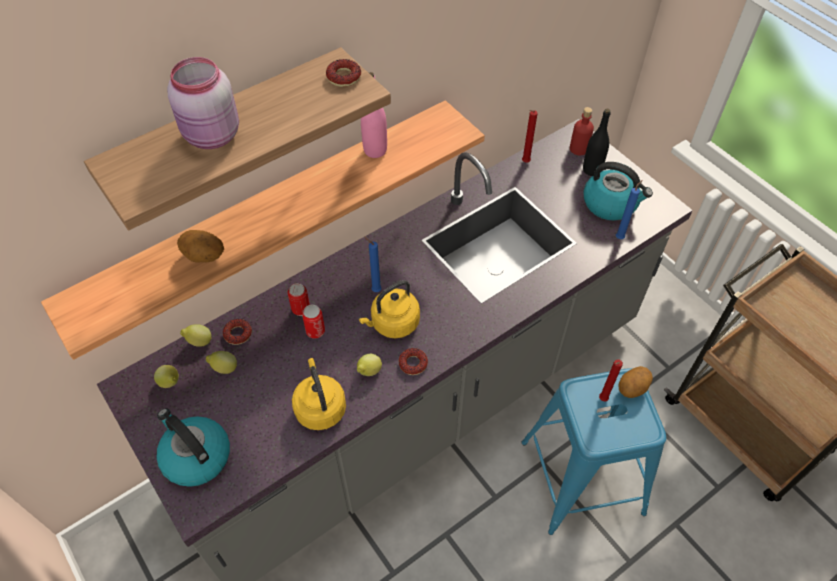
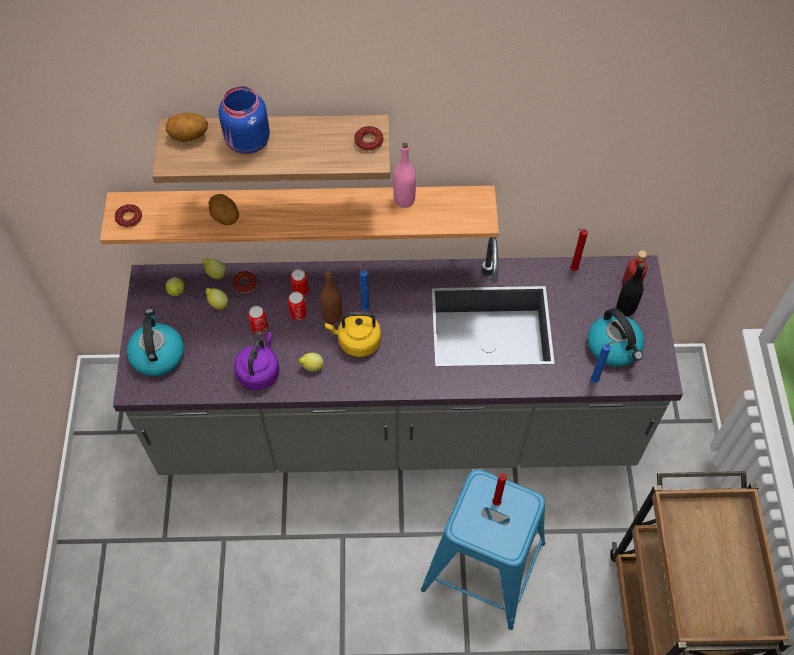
camera: 35 degrees right, 5 degrees up
(212, 136) = (247, 143): pink jar -> blue jar
(286, 366) = (259, 328): none -> can
(320, 407) = (259, 372): yellow kettle -> purple kettle
(350, 314) = (332, 316): none -> brown bottle
(413, 364) = (347, 380): donut -> donut (129, 218)
(632, 389) = (526, 510): potato -> potato (189, 137)

